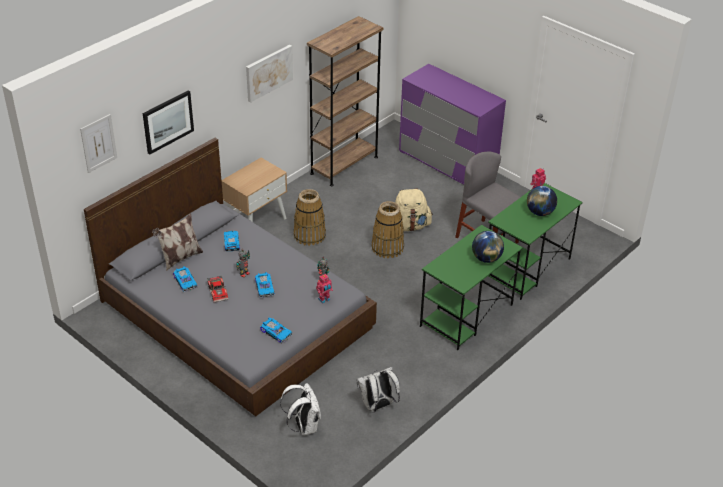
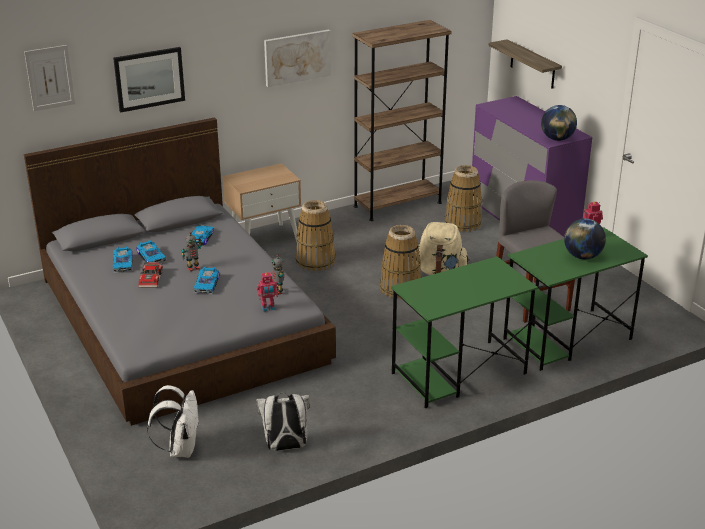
camera: 20 degrees right, 10 degrees down
(180, 258) = (134, 242): pillow -> none
(276, 332) = (188, 329): toy car -> toy car (152, 257)
(403, 174) = (462, 223): none -> basket
(443, 40) = (532, 64): none -> shelf
(486, 258) = (481, 290): globe -> globe (557, 139)

